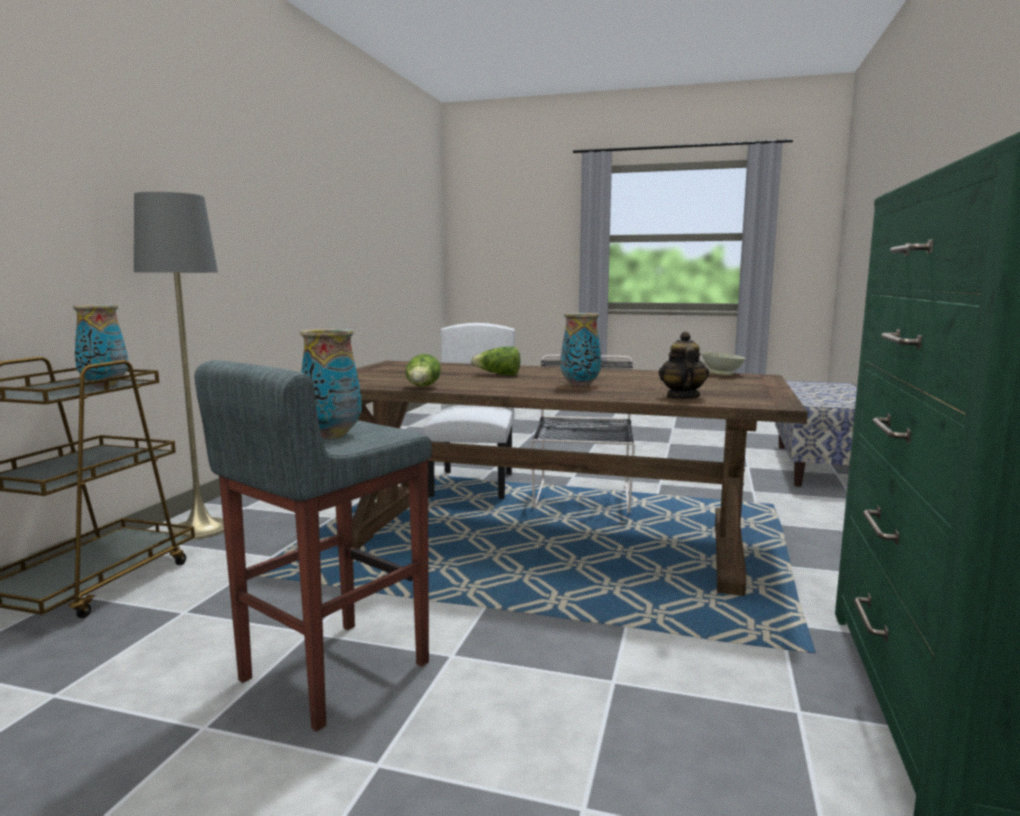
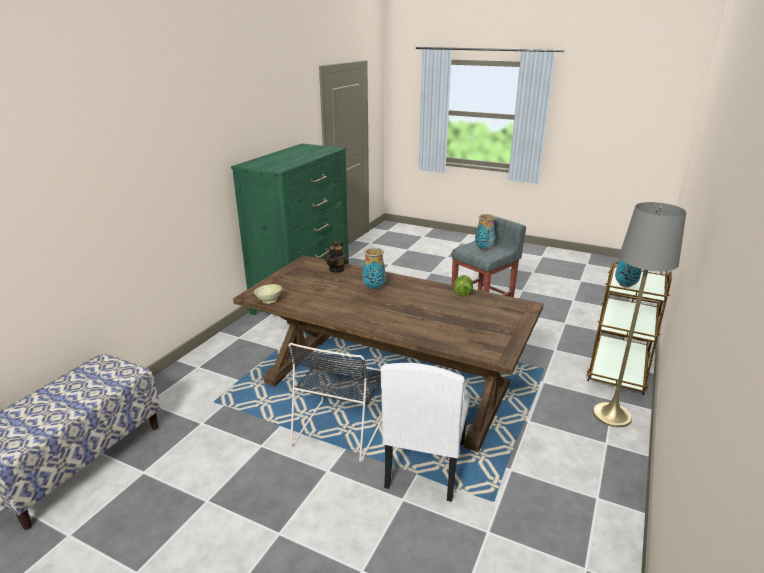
camera: 170 degrees left, 15 degrees up
(498, 375) = (415, 312): lettuce -> none

